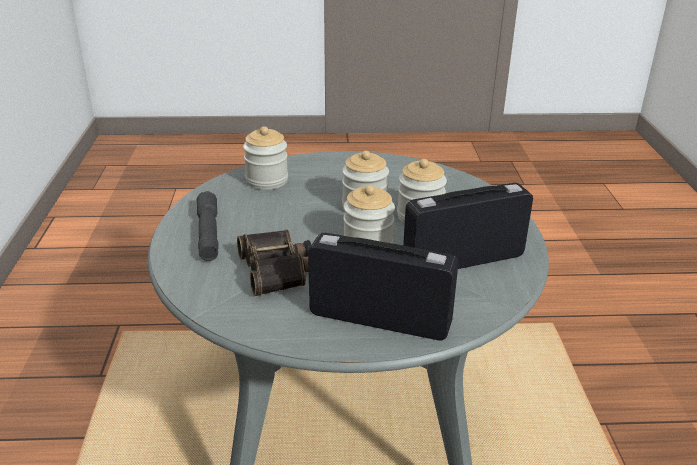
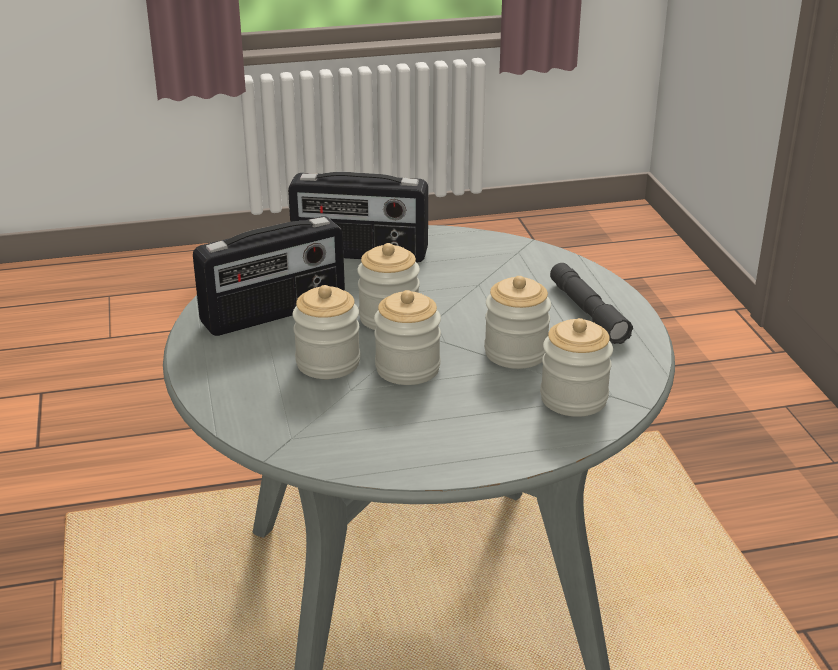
camera: 170 degrees right, 0 degrees up
(278, 270) = (479, 283): binoculars -> none
(284, 210) = (515, 353): none -> jar

